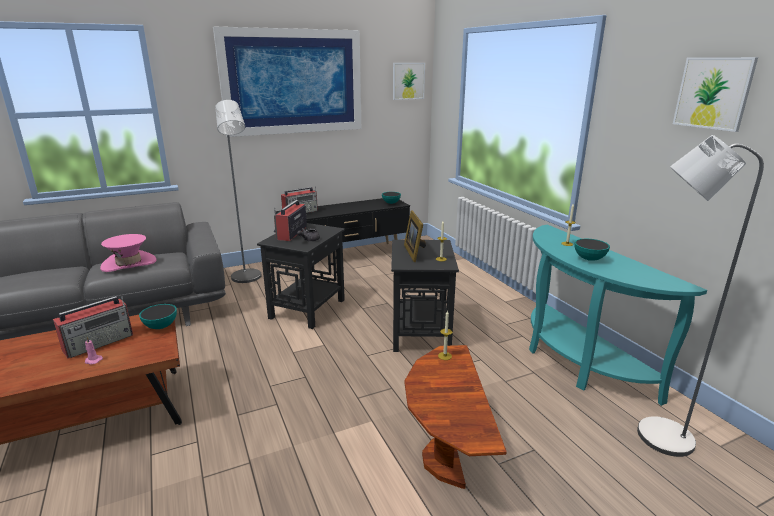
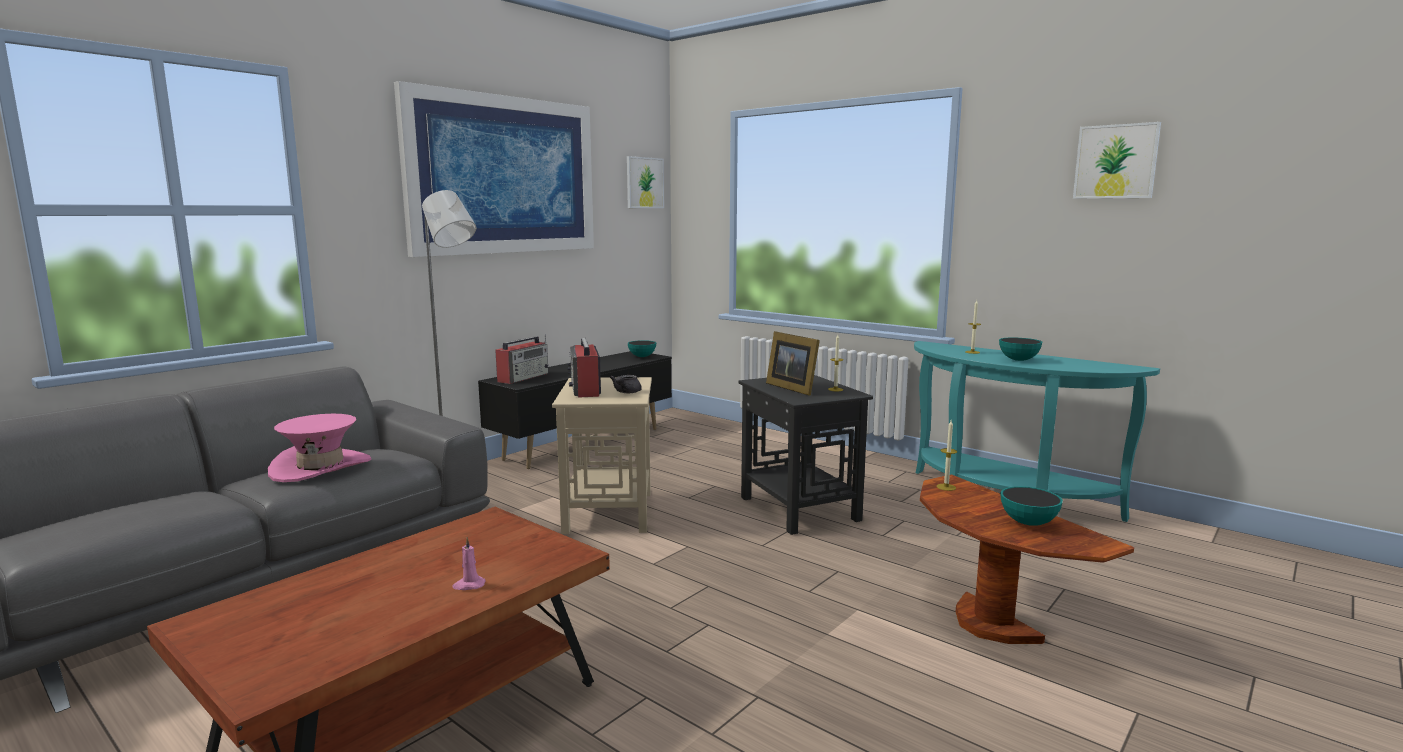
camera: 25 degrees left, 10 degrees down
(100, 342) = (440, 564): radio -> none
(161, 326) = (515, 528): bowl -> bowl (1028, 523)
(307, 309) = (608, 512): black side table -> beige side table
(653, 435) = (1151, 547): grey floor lamp -> none

